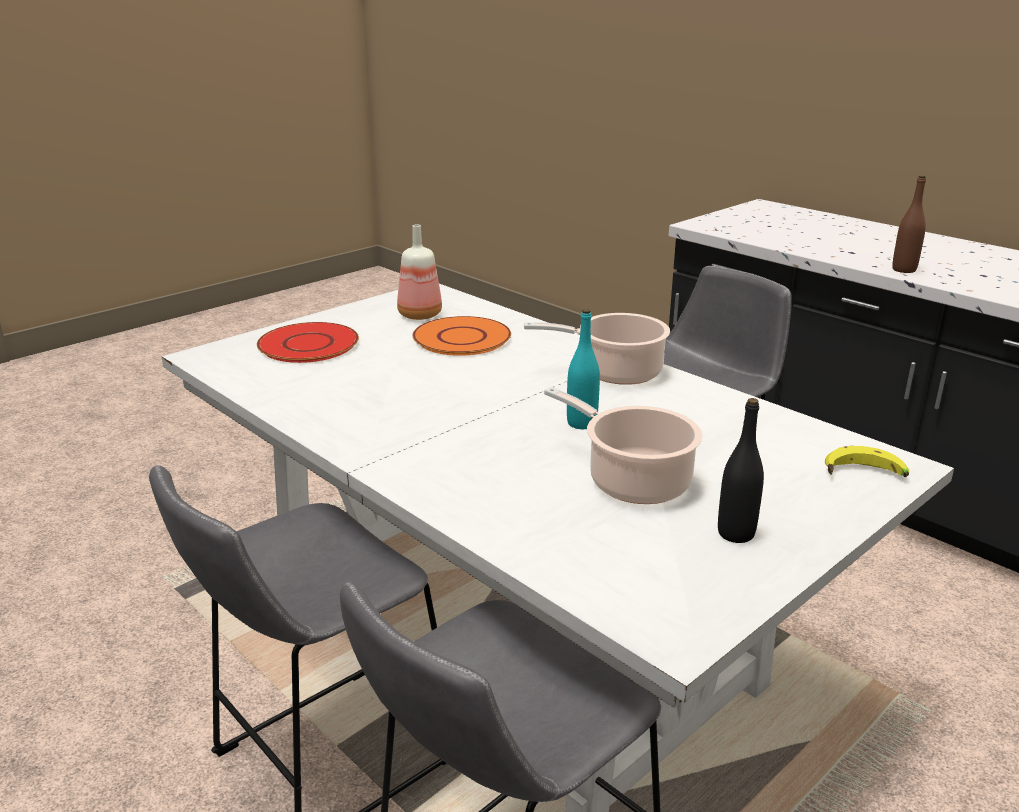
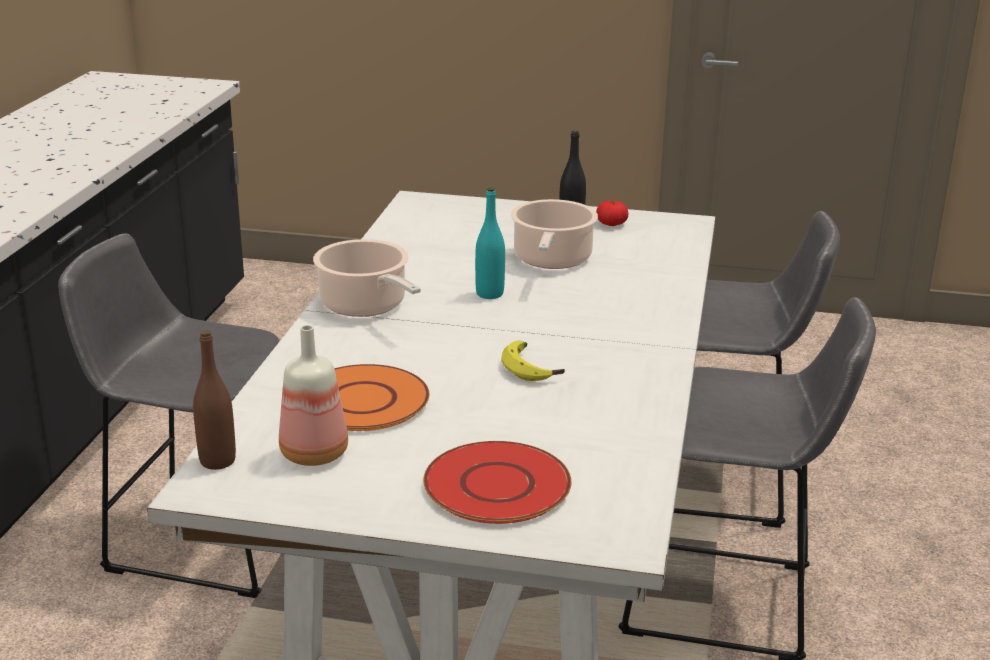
camera: 125 degrees left, 0 degrees up
(720, 567) = (611, 224): none -> tomato
(864, 475) = (446, 207): banana -> banana (532, 368)
(904, 270) = (56, 183): brown bottle -> brown bottle (217, 461)

